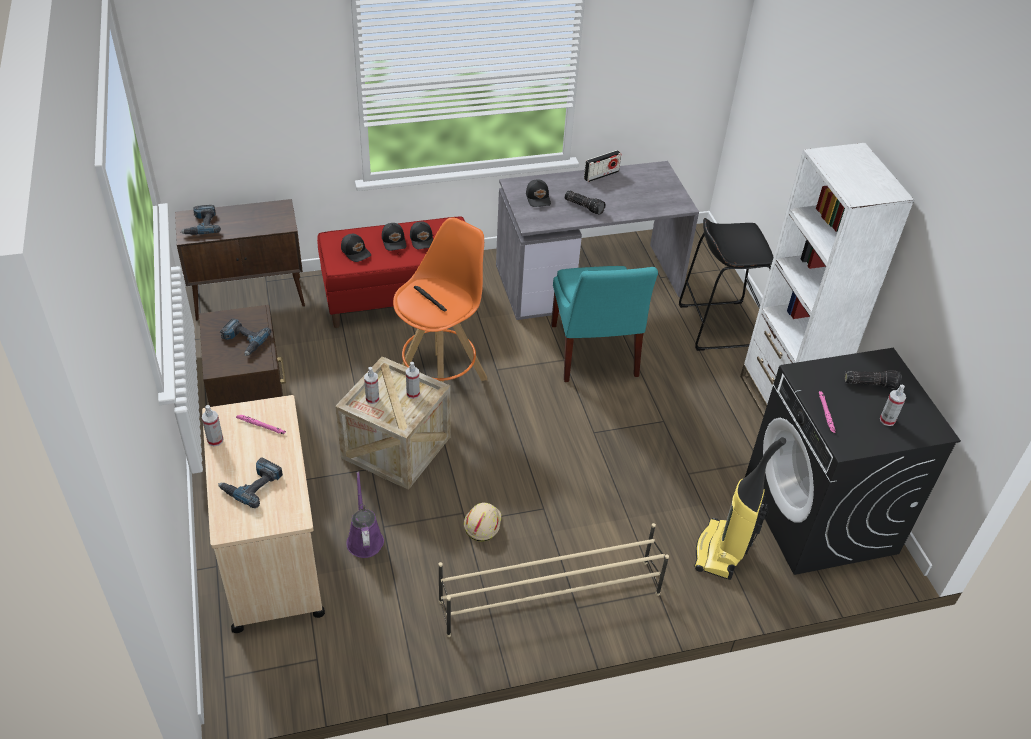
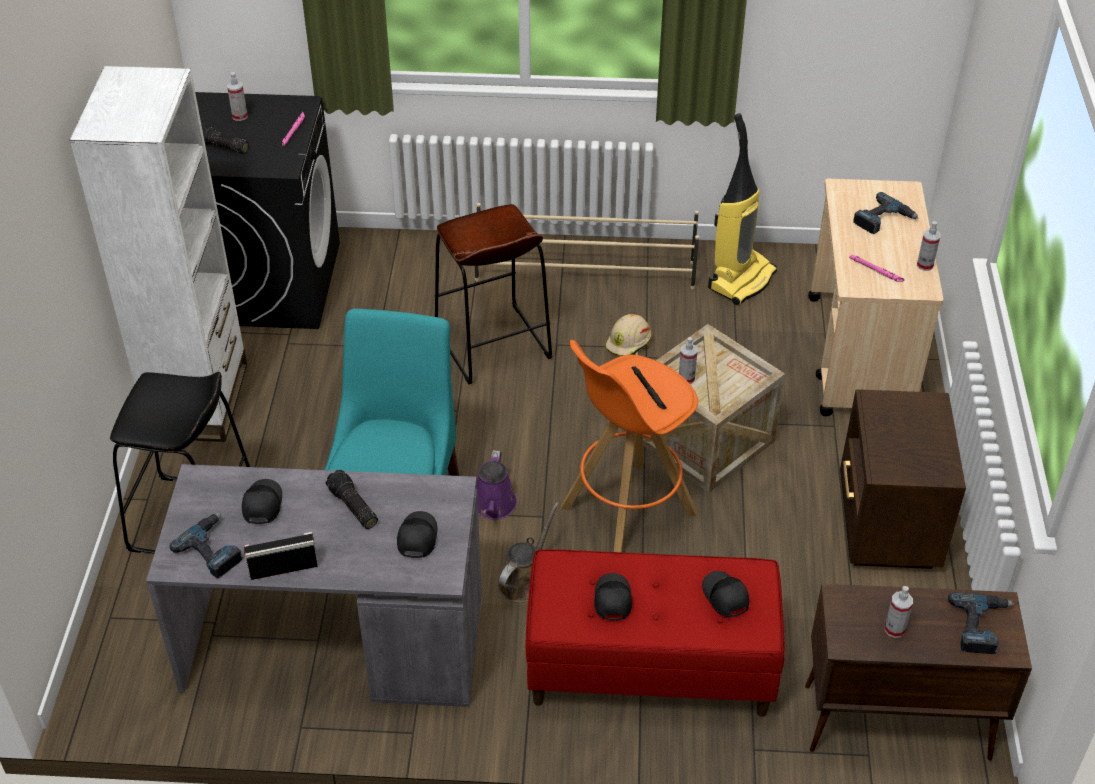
camera: 160 degrees left, 0 degrees up
(243, 341) = (900, 434): power drill -> power drill (213, 549)
(364, 538) = (759, 353): purple watering can -> purple watering can (494, 507)
(372, 399) = (737, 381): spray bottle -> spray bottle (894, 629)
(394, 241) = (658, 606): black cap -> black cap (261, 505)
(492, 330) = (524, 580): none -> brown watering can
(596, 496) = (492, 344): none -> brown stool
(721, 552) = (394, 273): vacuum cleaner -> vacuum cleaner (741, 279)

